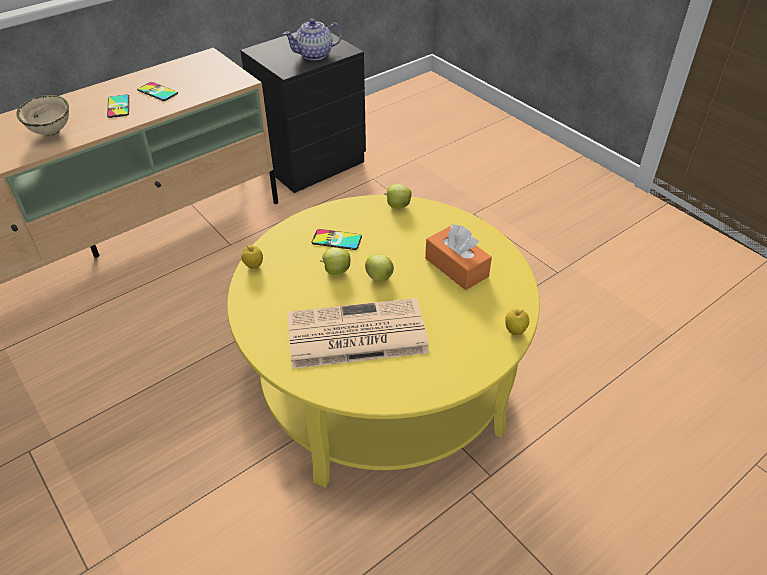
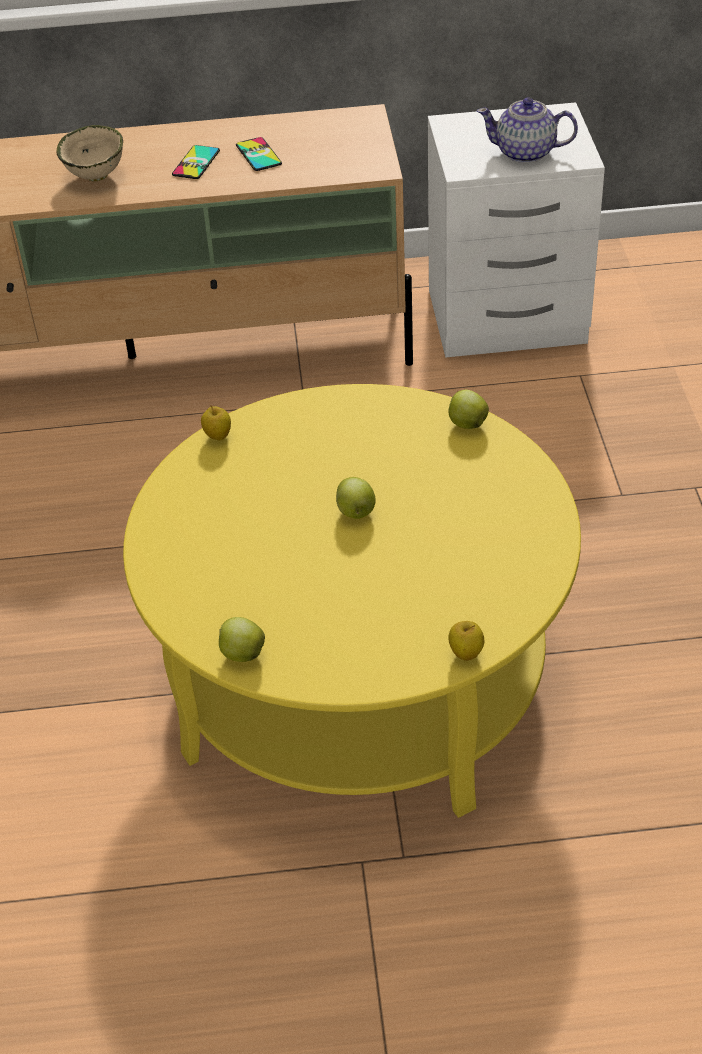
camera: 35 degrees right, 0 degrees up
(313, 162) = (510, 318): black nightstand -> white nightstand
(335, 271) = (309, 482): apple -> apple (241, 653)
(336, 240) = (346, 441): phone -> none
(354, 335) = (263, 571): newspaper -> none
(456, 267) = (468, 539): orange tissue box -> none

